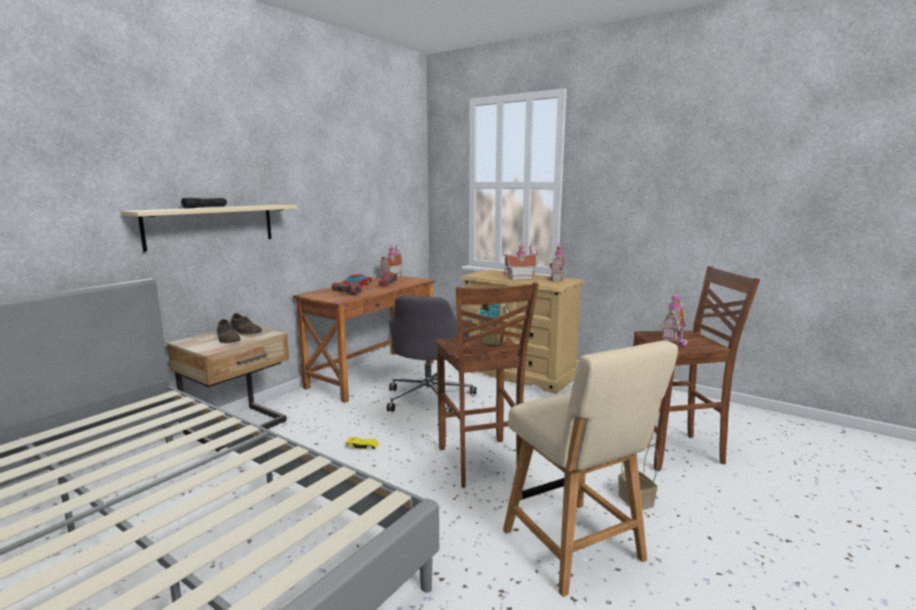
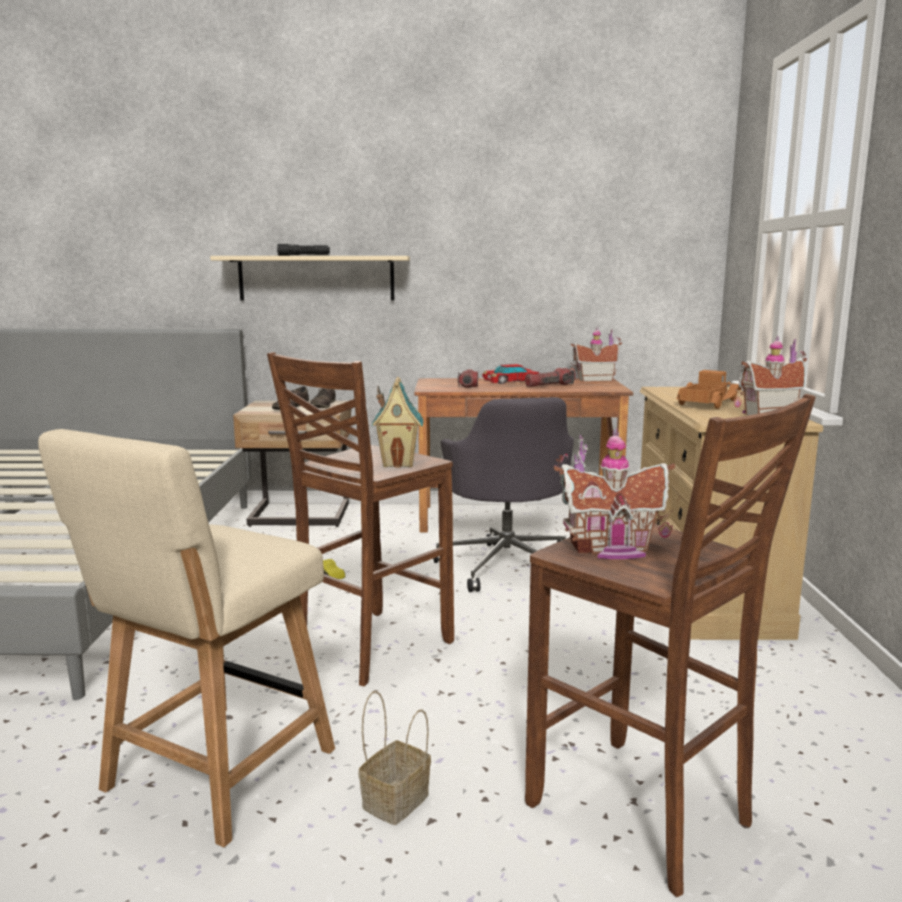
camera: 55 degrees right, 0 degrees up
(429, 398) = (507, 565): grey office chair -> grey office chair turned 75 degrees counterclockwise
(519, 278) = (706, 403): toy house -> toy truck

